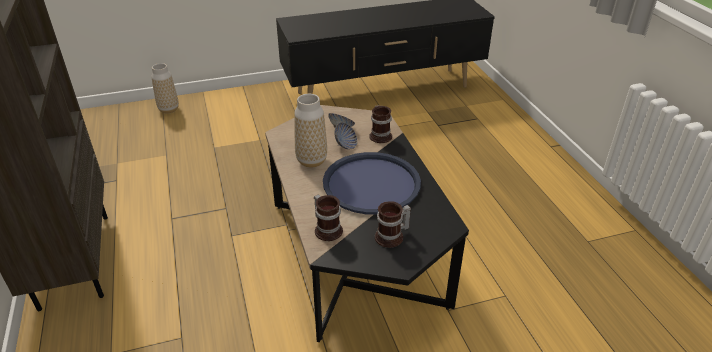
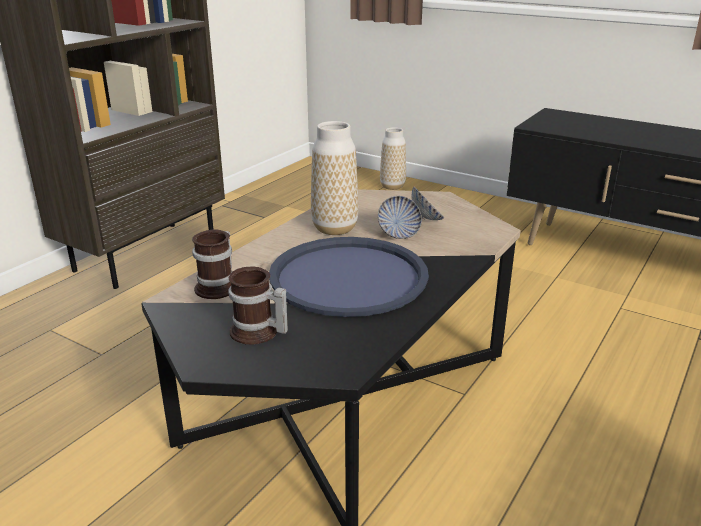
camera: 50 degrees right, 10 degrees down
(381, 135) = (460, 244): mug -> none

